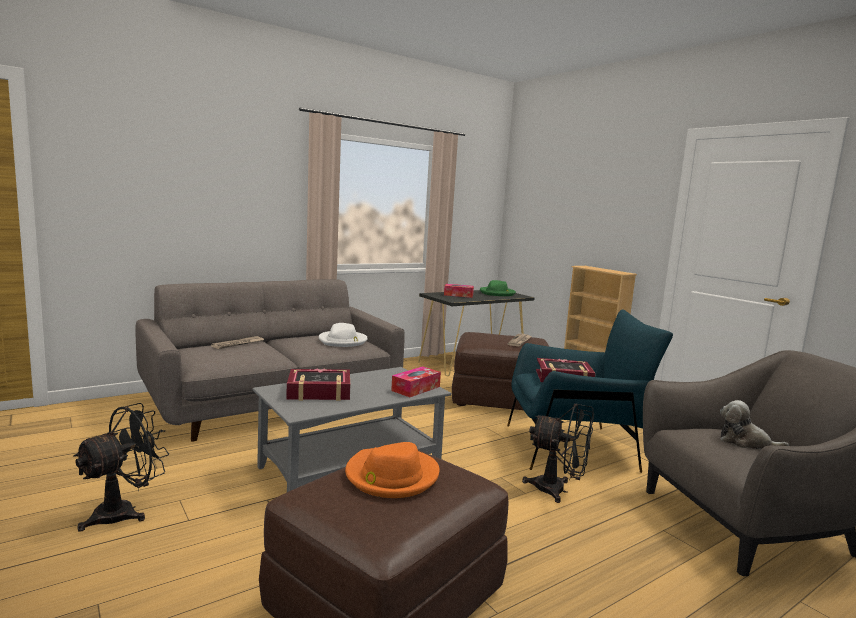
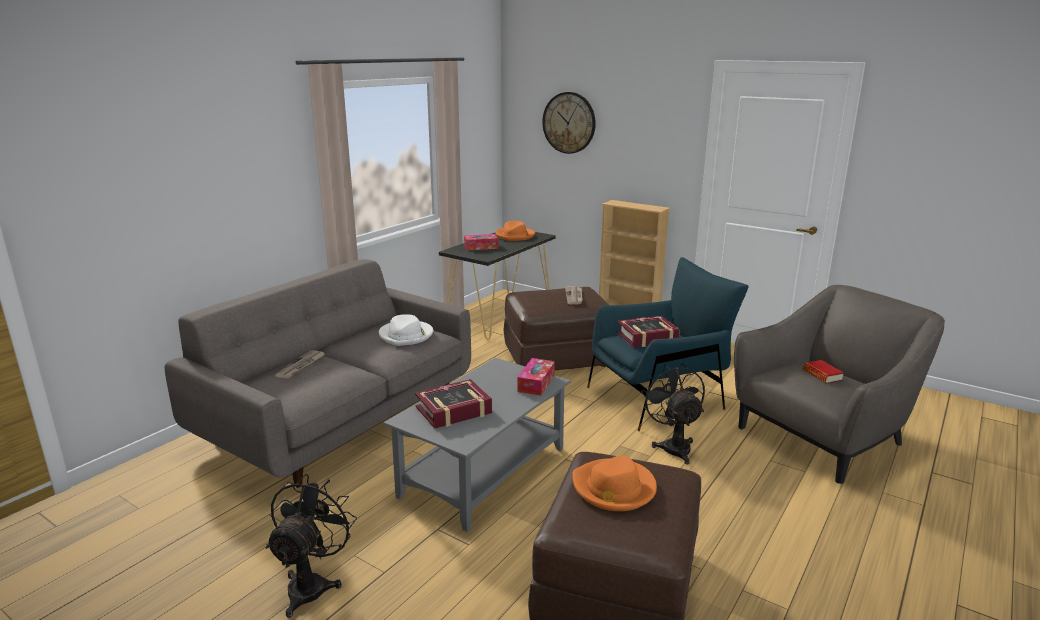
camera: 20 degrees left, 10 degrees up
(497, 293) = (515, 236): green hat -> orange hat
(556, 196) = (569, 123): none -> wall clock
(558, 490) = (673, 446): black fan -> black fan turned 105 degrees counterclockwise
(745, 442) = (822, 375): plush toy -> book

